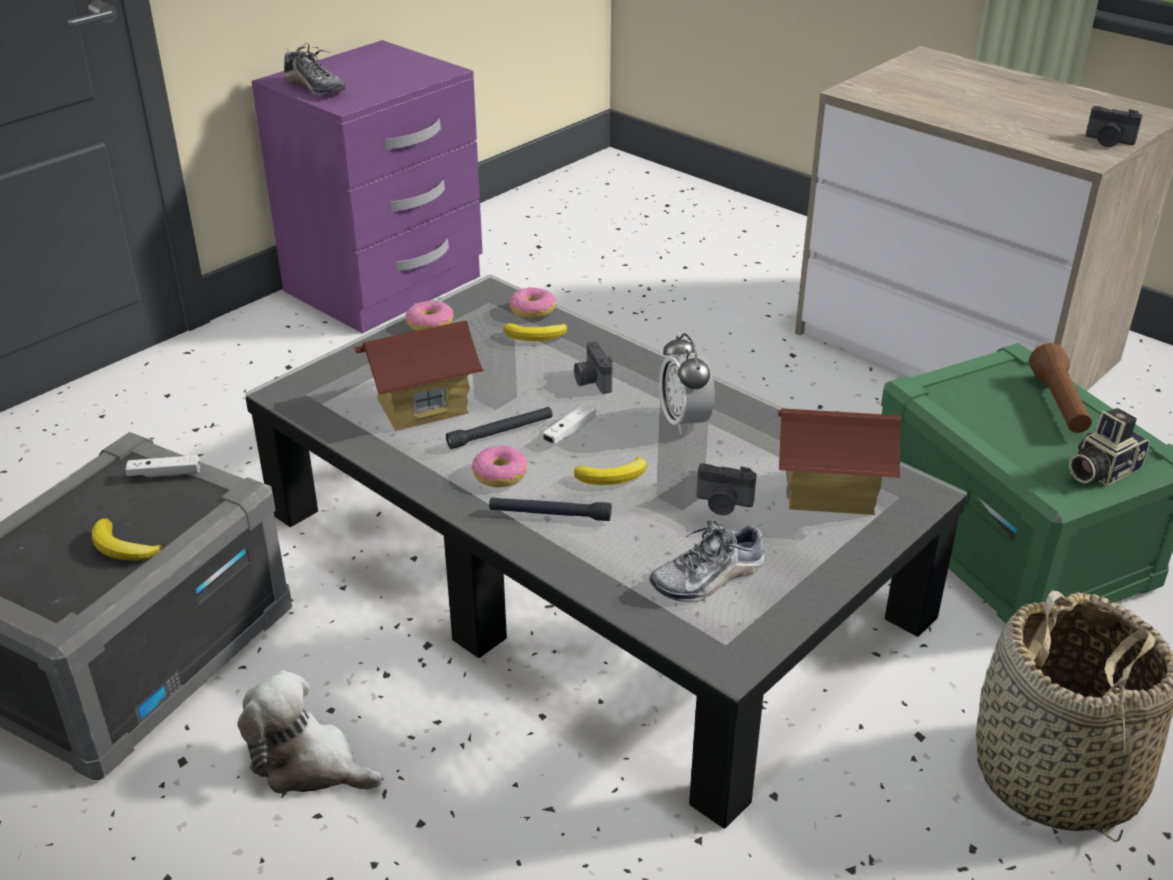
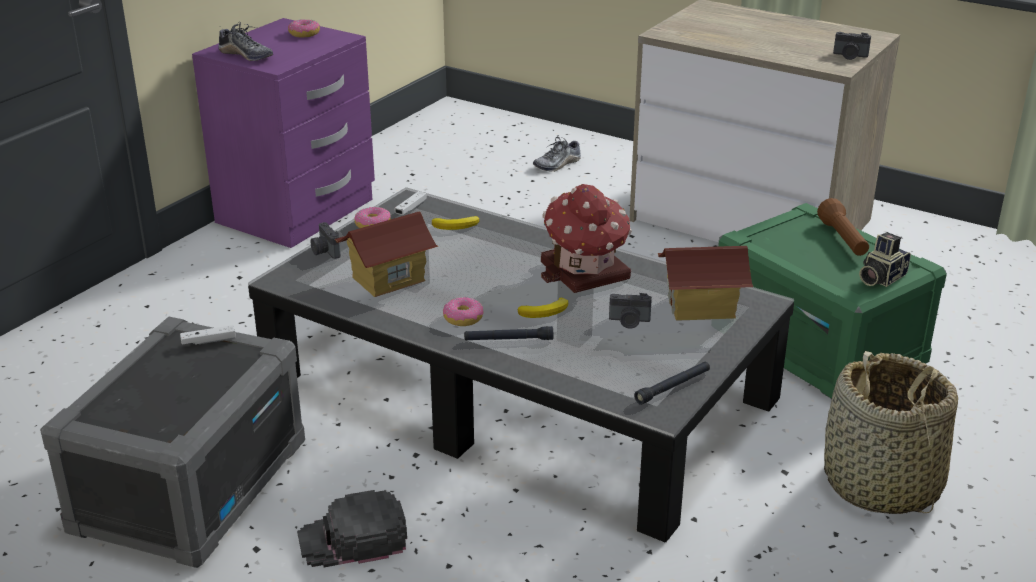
camera: 10 degrees left, 5 degrees down
(122, 547) = (198, 391): banana -> none
(309, 764) = (353, 539): plush toy -> black cap
(500, 433) = (453, 292): black flashlight -> black flashlight (673, 387)
(533, 310) = (448, 209): donut -> donut (304, 34)
(569, 431) = (504, 286): white game controller -> white game controller (411, 208)
(592, 381) = (509, 253): camera -> camera (325, 251)
(684, 421) = (585, 272): alarm clock -> toy house
(708, 578) = (633, 367): shoe -> shoe (557, 164)

